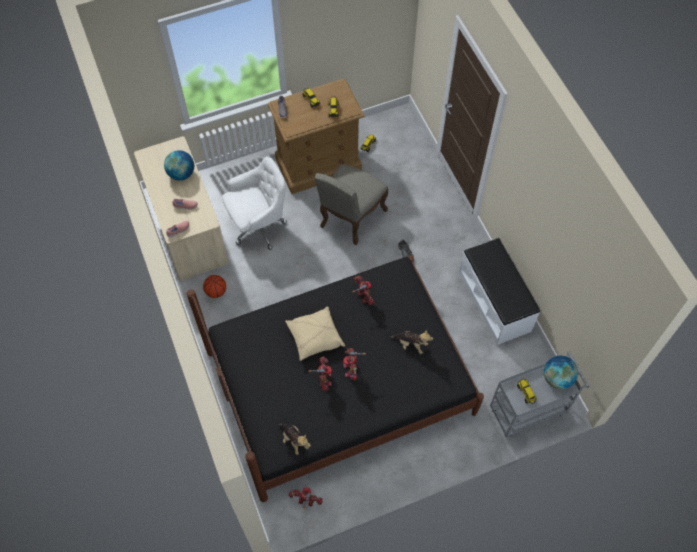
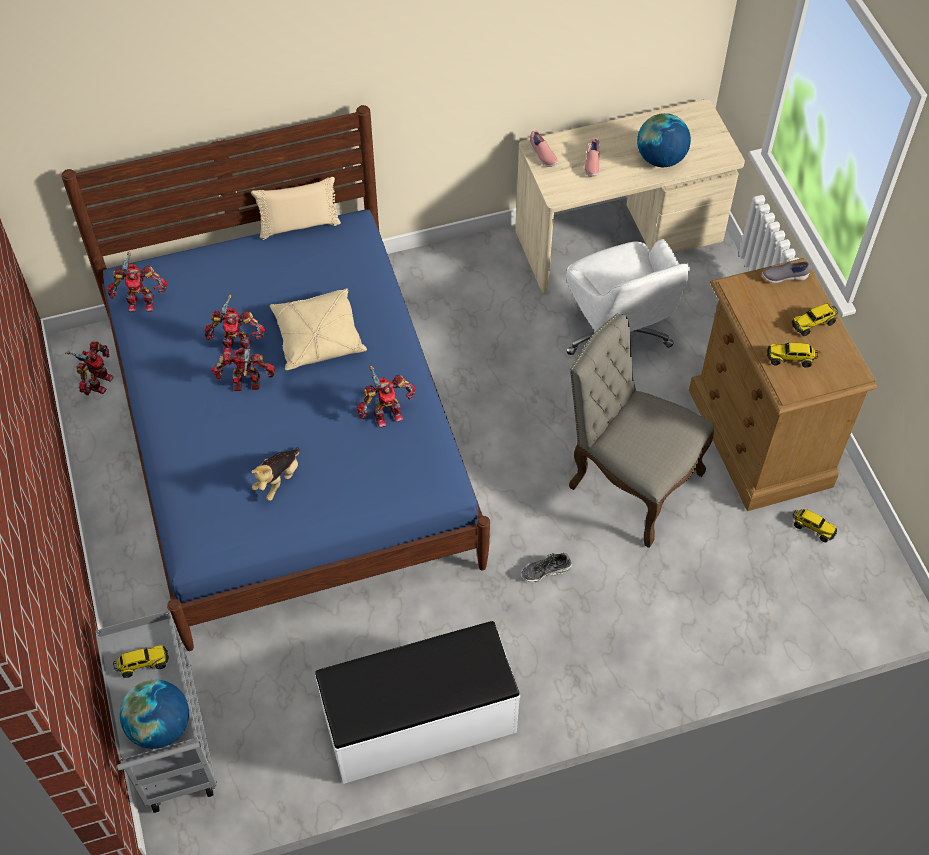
camera: 95 degrees right, 5 degrees down
(216, 291) = (488, 276): basketball -> none
(227, 361) = (299, 225): none -> beige pillow
(294, 440) = (141, 302): plush toy -> toy robot
(340, 382) = (291, 441): black bed -> blue bed

